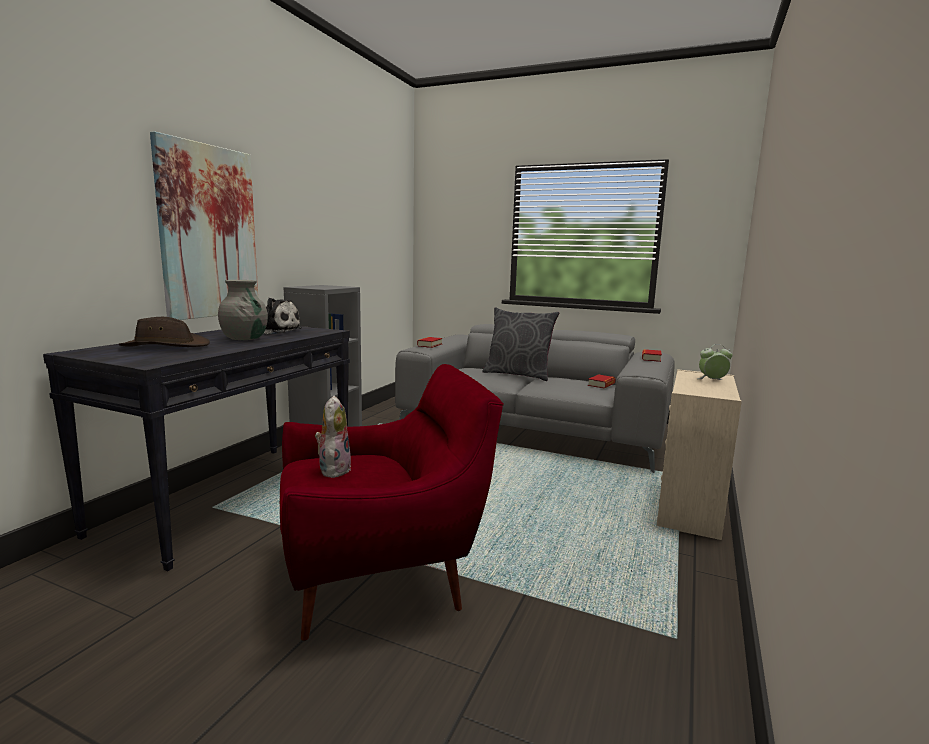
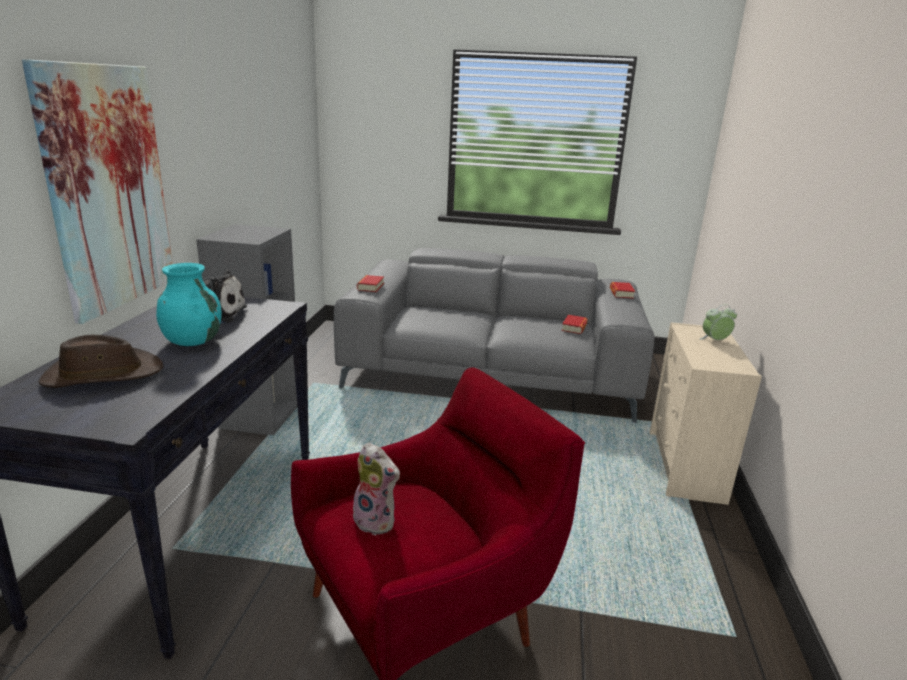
camera: 15 degrees left, 10 degrees up
(244, 339) = (192, 340): grey vase -> turquoise vase
(333, 469) = (377, 521): plush toy -> plush toy turned 135 degrees clockwise
(518, 374) = (478, 317): grey pillow -> none

